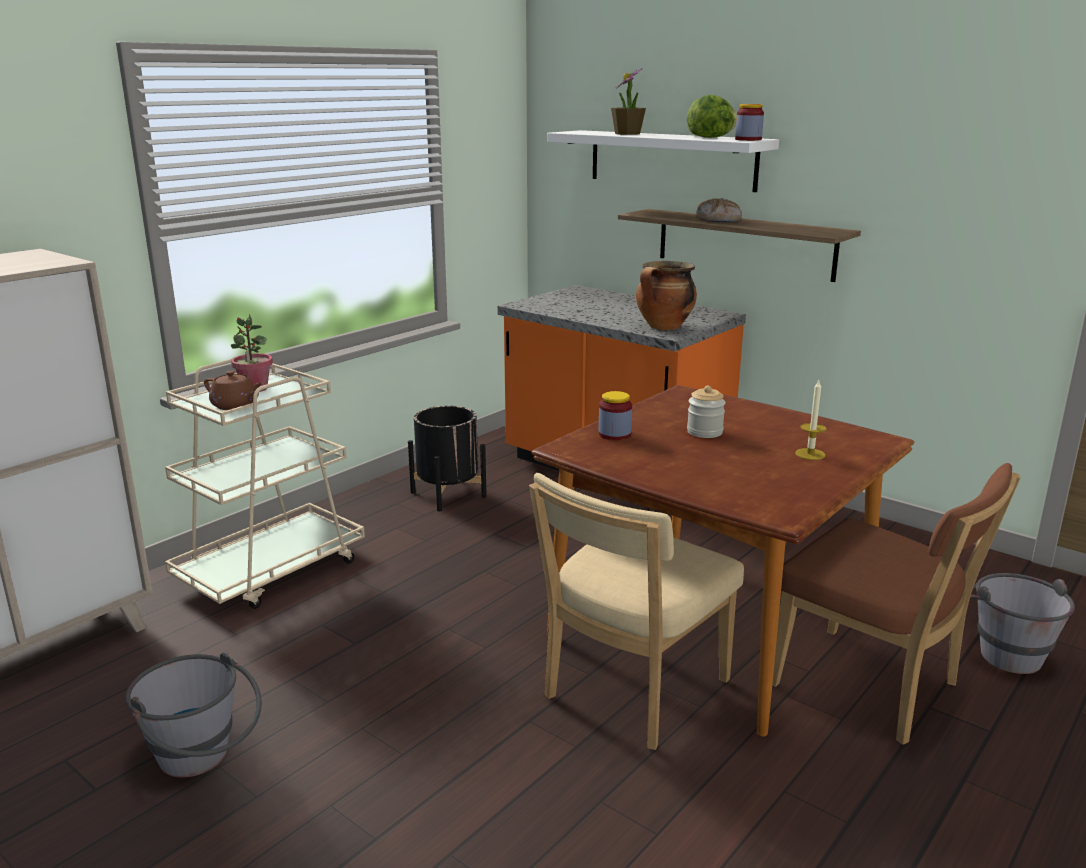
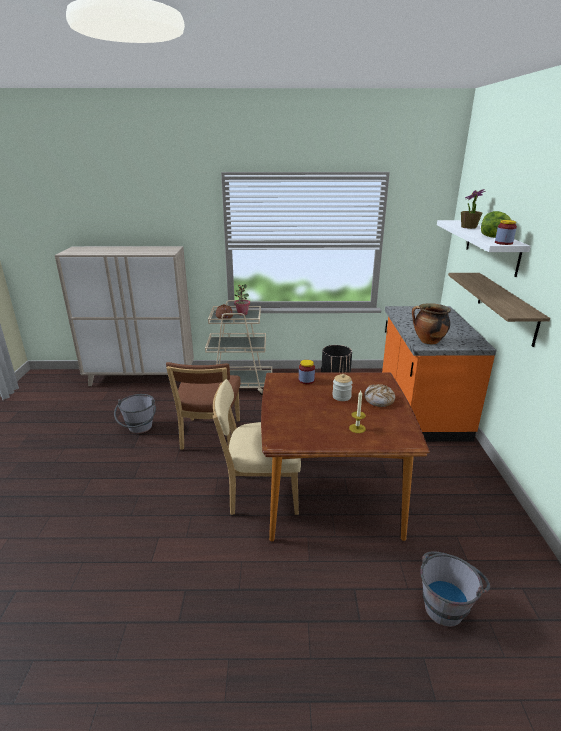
camera: 50 degrees right, 5 degrees up
(719, 220) = (487, 289): bread -> bread (379, 400)
(872, 688) = (345, 562): brown chair -> brown chair (209, 437)

